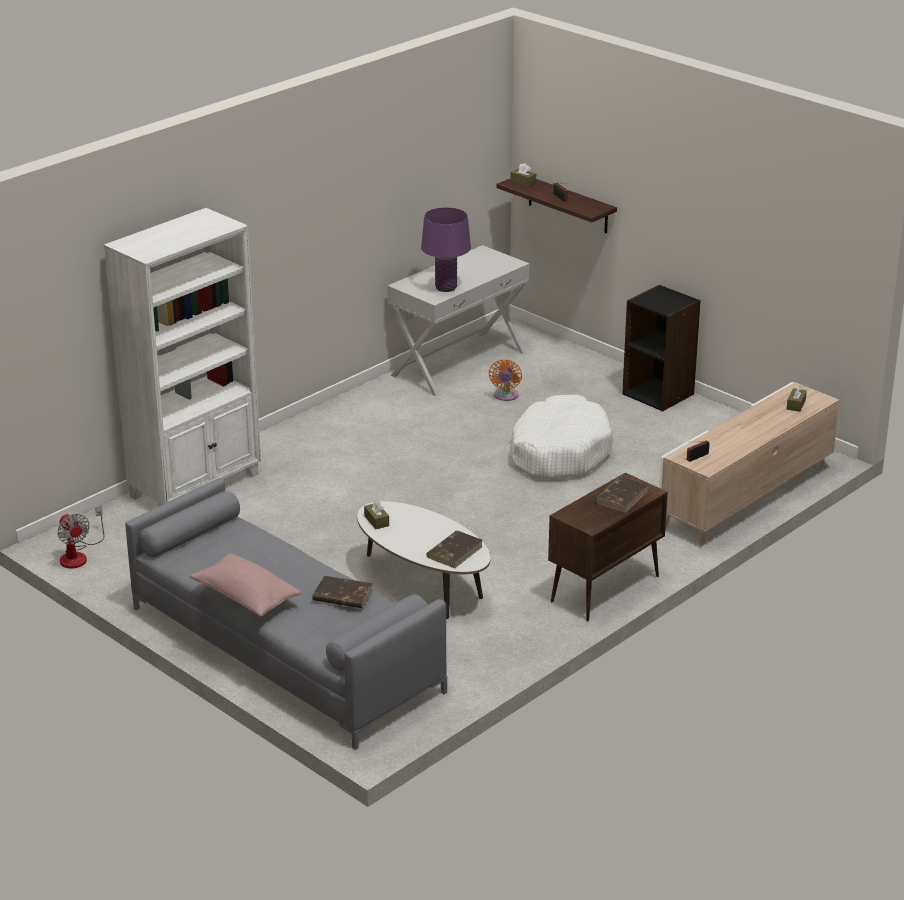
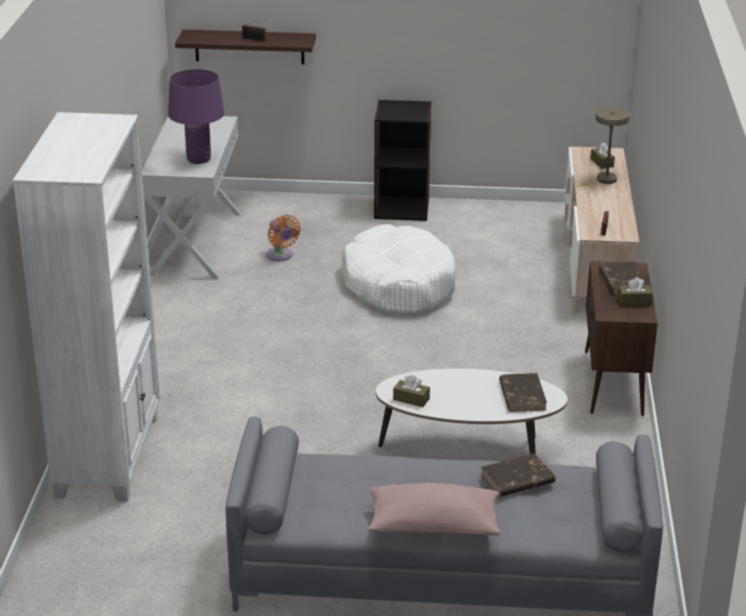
camera: 40 degrees left, 0 degrees up
(78, 555) = (87, 585): fan -> none
(523, 182) = (197, 35): brown tissue box -> brown tissue box (634, 301)
(769, 419) = (603, 180): none -> beige table lamp

